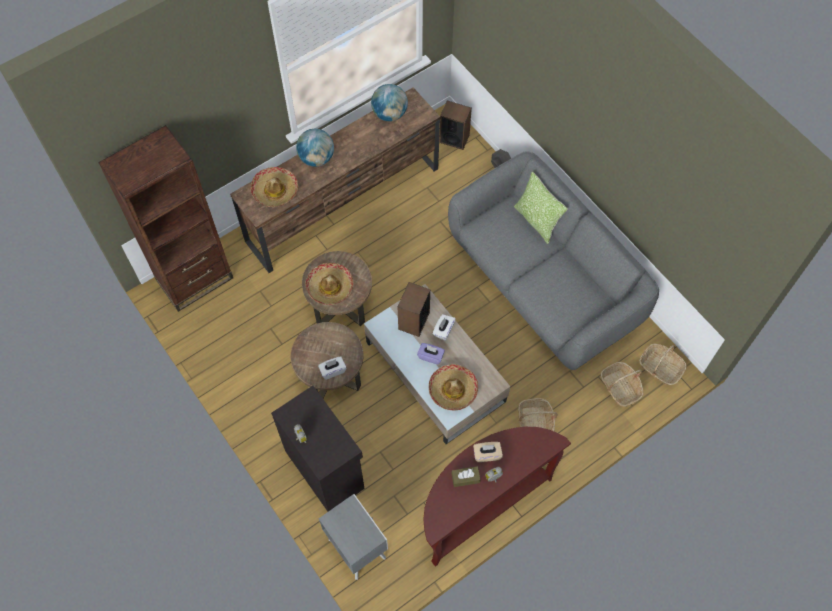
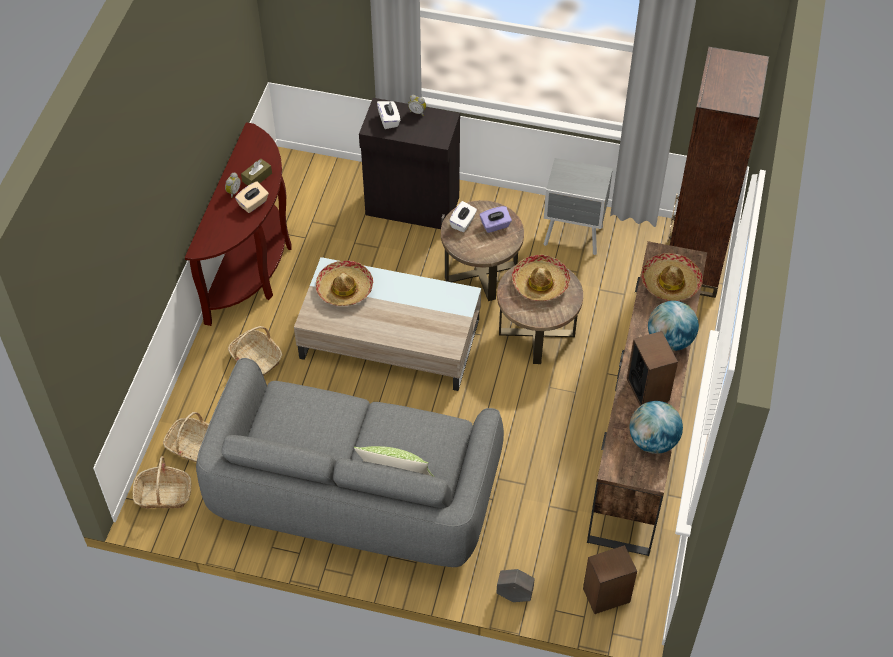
camera: 140 degrees right, 10 degrees down
(357, 547) = (332, 176): grey nightstand -> grey nightstand (574, 237)
(413, 321) = (437, 320): speaker -> speaker (648, 389)
(430, 356) = (391, 302): purple tissue box -> purple tissue box (495, 225)
(443, 330) = (400, 331): white tissue box -> white tissue box (389, 120)

